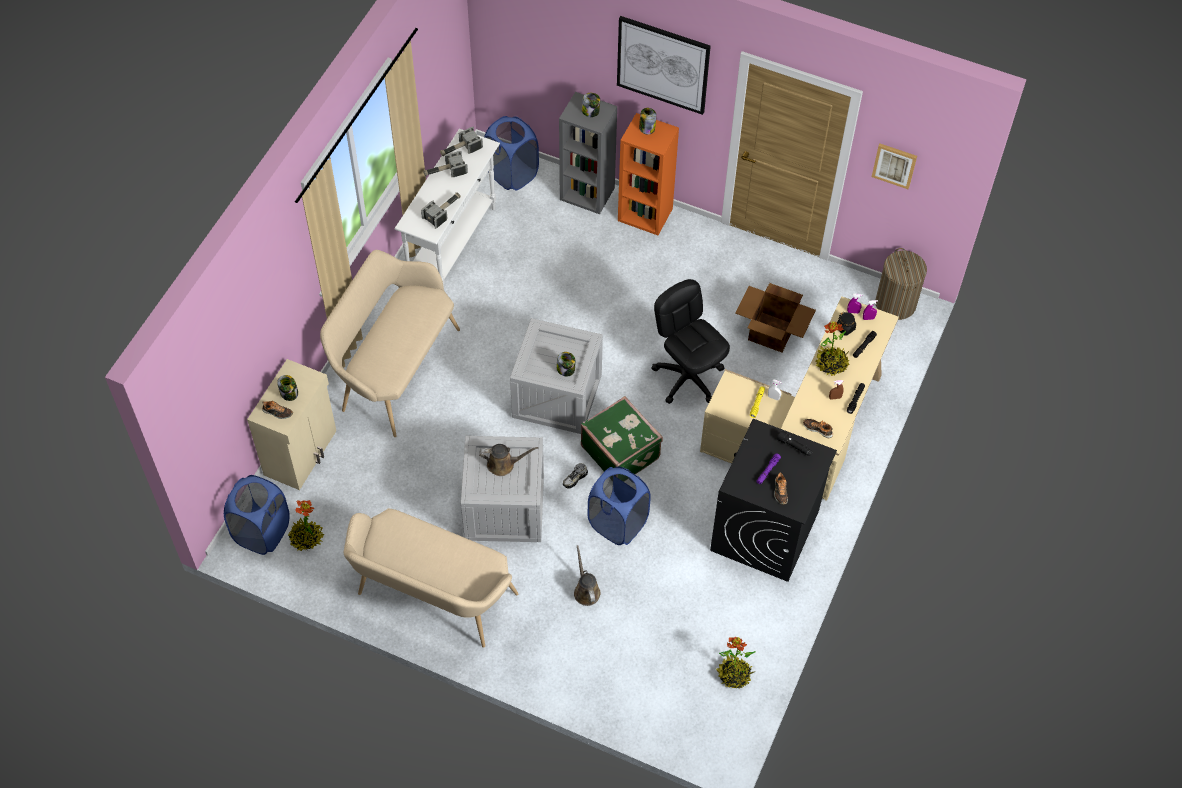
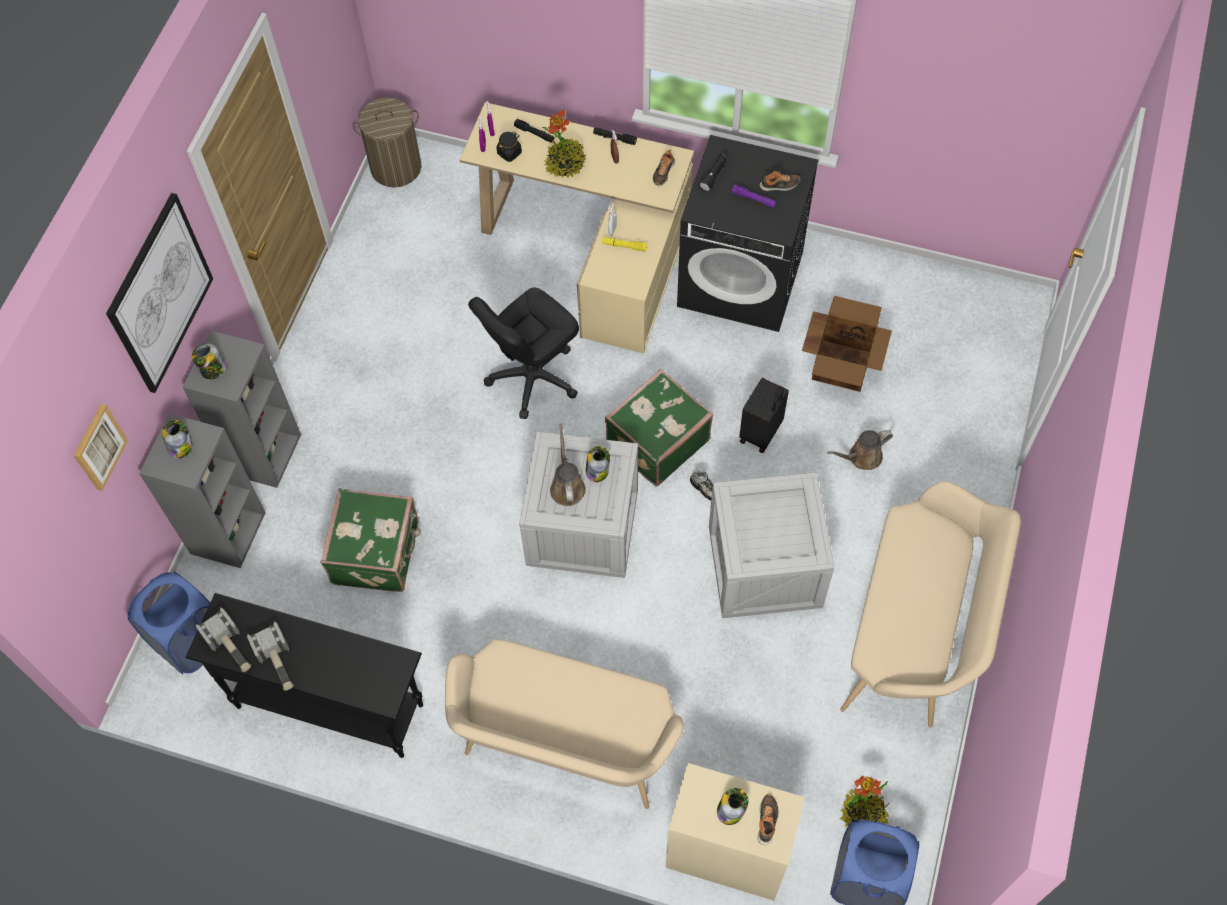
camera: 95 degrees left, 5 degrees up
(443, 211) = (357, 651): hammer -> none
(453, 243) = (329, 704): white console table -> black console table
(503, 464) = (761, 526): brown watering can -> brown watering can (567, 486)
(557, 274) = (378, 552): none -> green suitcase
(617, 523) = (761, 433): blue laundry basket -> black suitcase
(646, 214) = (264, 453): orange bookcase -> grey bookcase
(734, 675) = (932, 296): potted plant -> none
(772, 332) = (452, 291): cardboard box -> cardboard box (842, 365)
(894, 165) = (313, 48): picture -> picture (98, 447)

